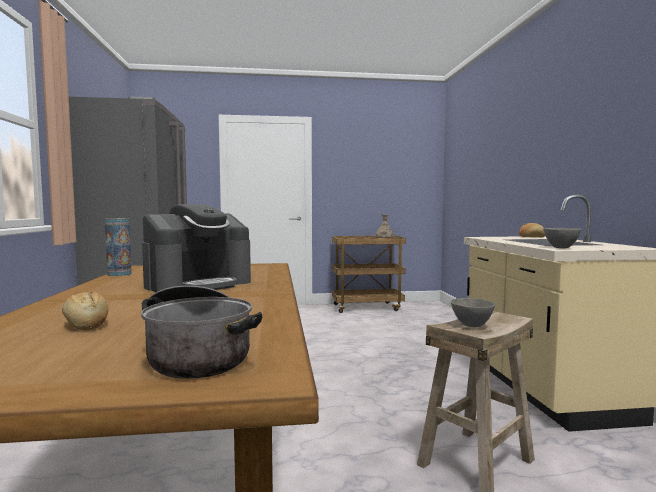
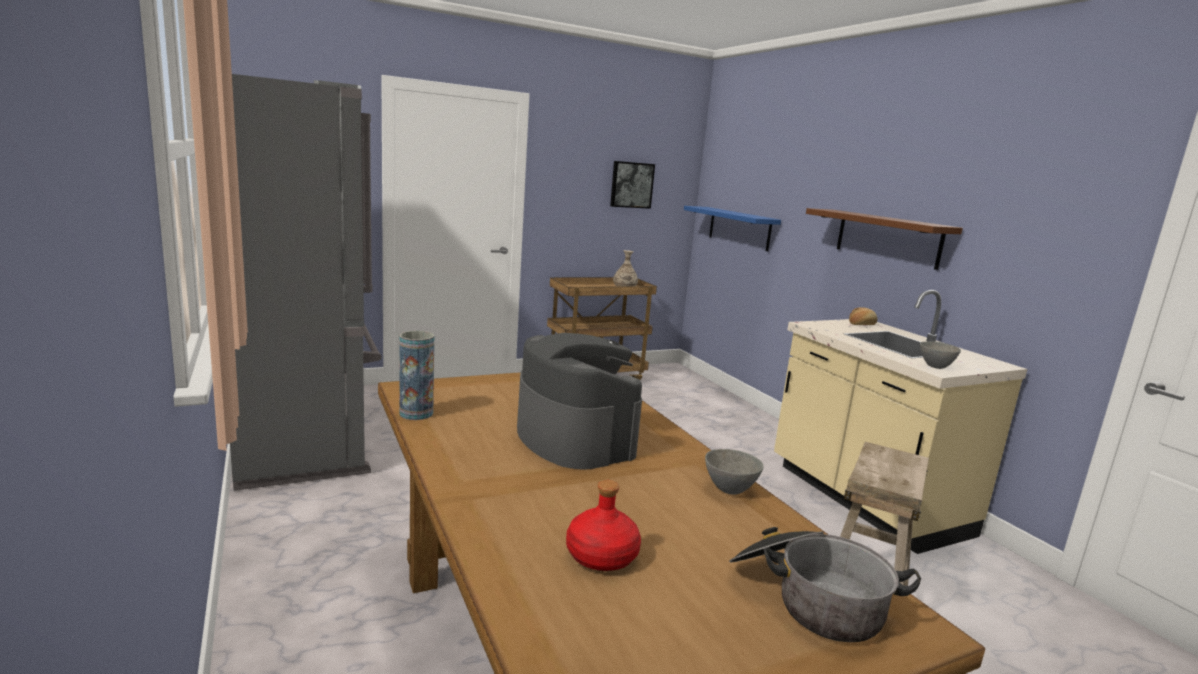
camera: 20 degrees left, 10 degrees up
(86, 324) = (601, 556): bread -> red bottle
(199, 284) = (574, 438): coffee machine -> coffee machine turned 60 degrees counterclockwise
(389, 171) = (631, 185): none -> picture
(465, 191) = (739, 228): none -> blue shelf
(471, 325) = (885, 474): grey bowl -> grey bowl (729, 490)
(552, 167) = (887, 238): none -> brown shelf

